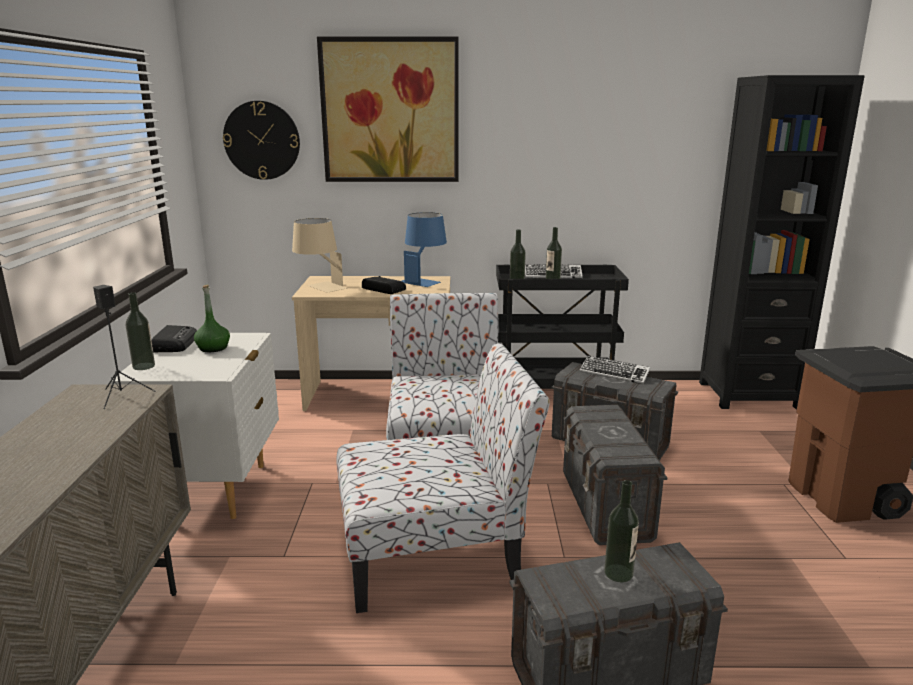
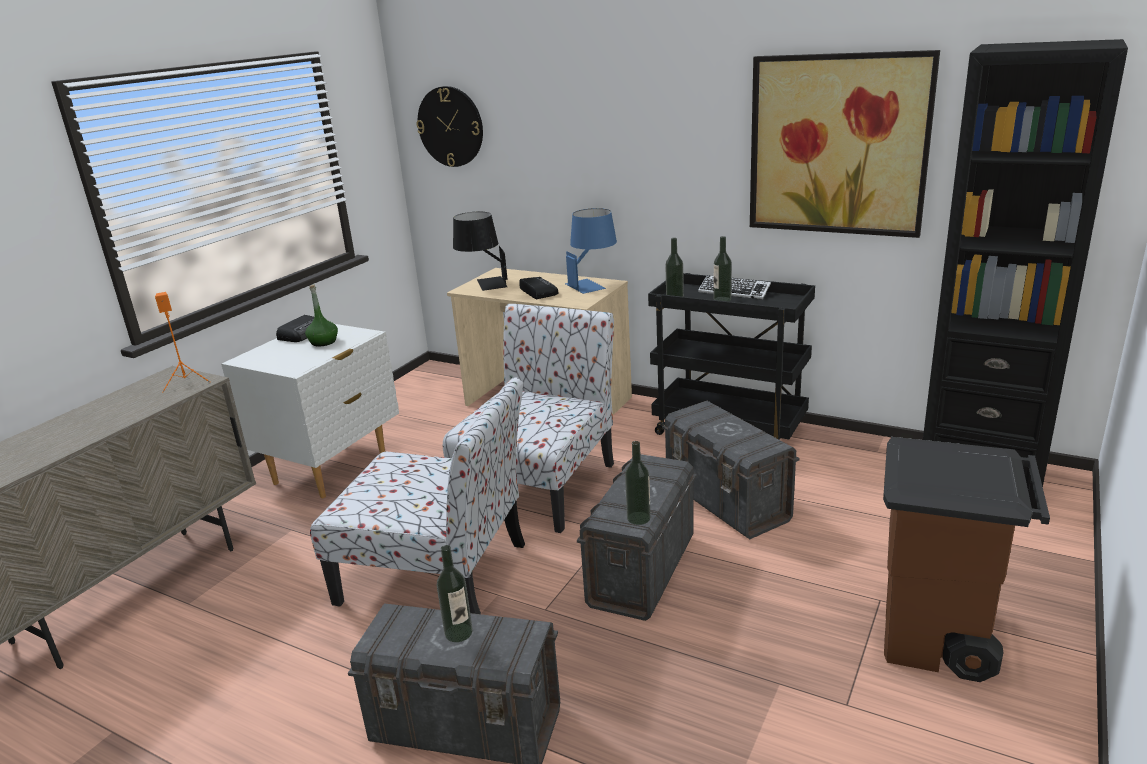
camera: 30 degrees right, 5 degrees up
(122, 396) = (186, 382): black speaker -> orange speaker
(144, 366) = (257, 353): bottle -> bottle (638, 518)
(320, 288) = (483, 284): beige table lamp -> black table lamp
(390, 111) = (564, 95): picture -> picture (837, 145)
(614, 374) = (733, 423): keyboard -> none

